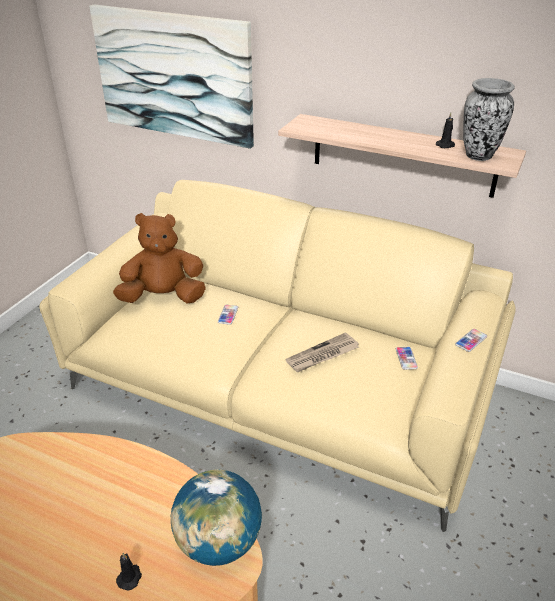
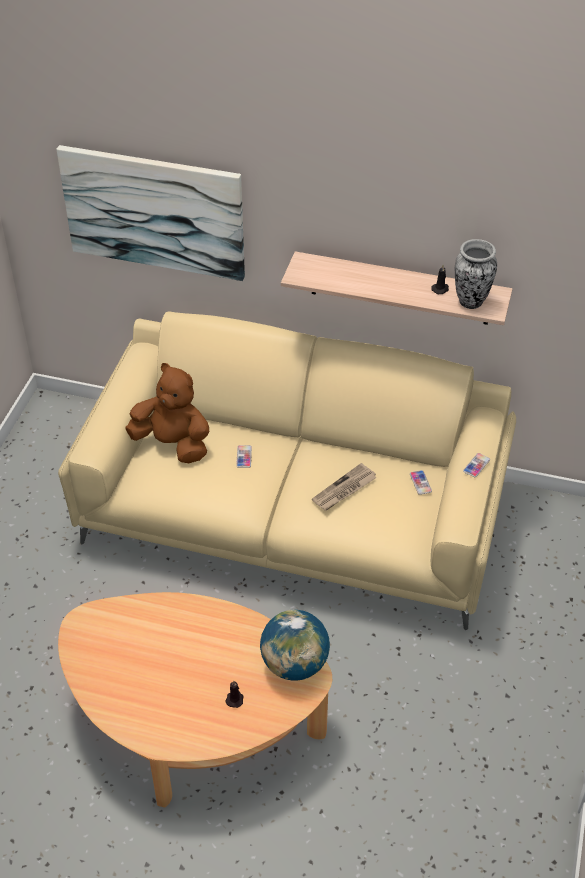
camera: 10 degrees left, 10 degrees up
(163, 297) = (172, 444): brown plush toy -> brown plush toy turned 45 degrees clockwise

